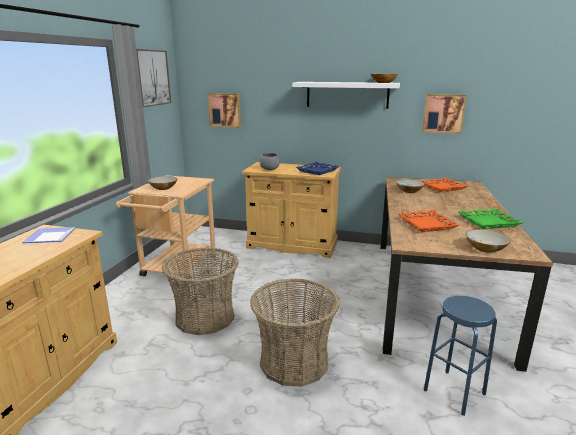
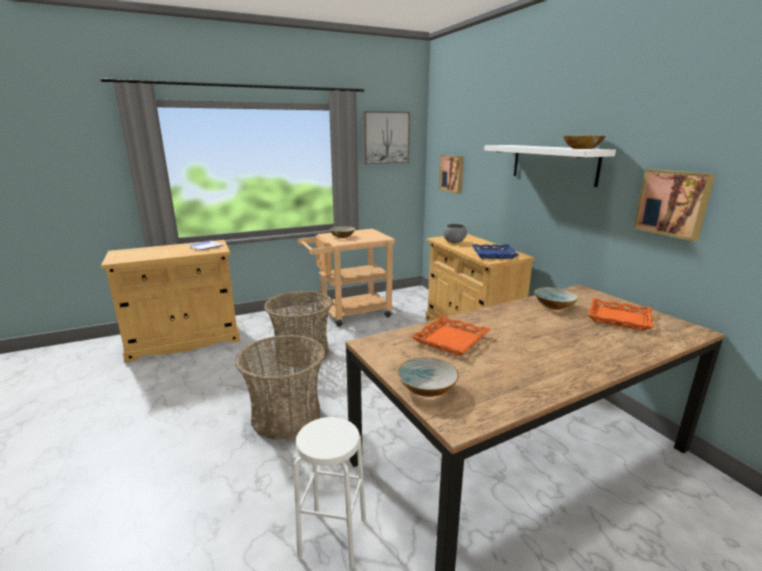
camera: 50 degrees right, 0 degrees up
(454, 392) = (333, 537): blue stool -> white stool
(488, 222) = (535, 373): green tray -> none

